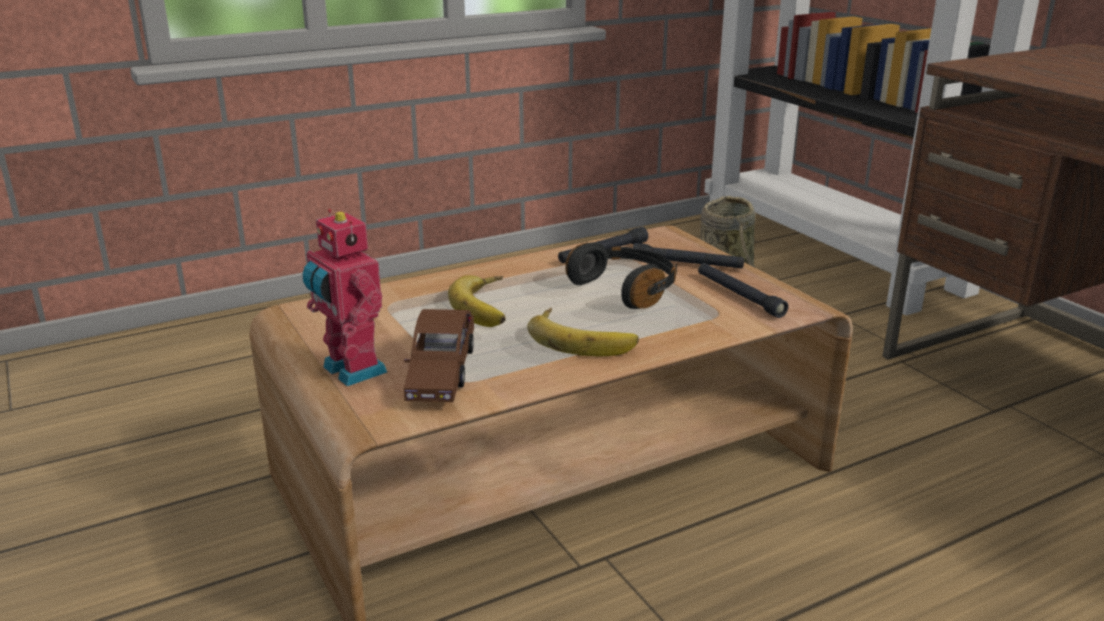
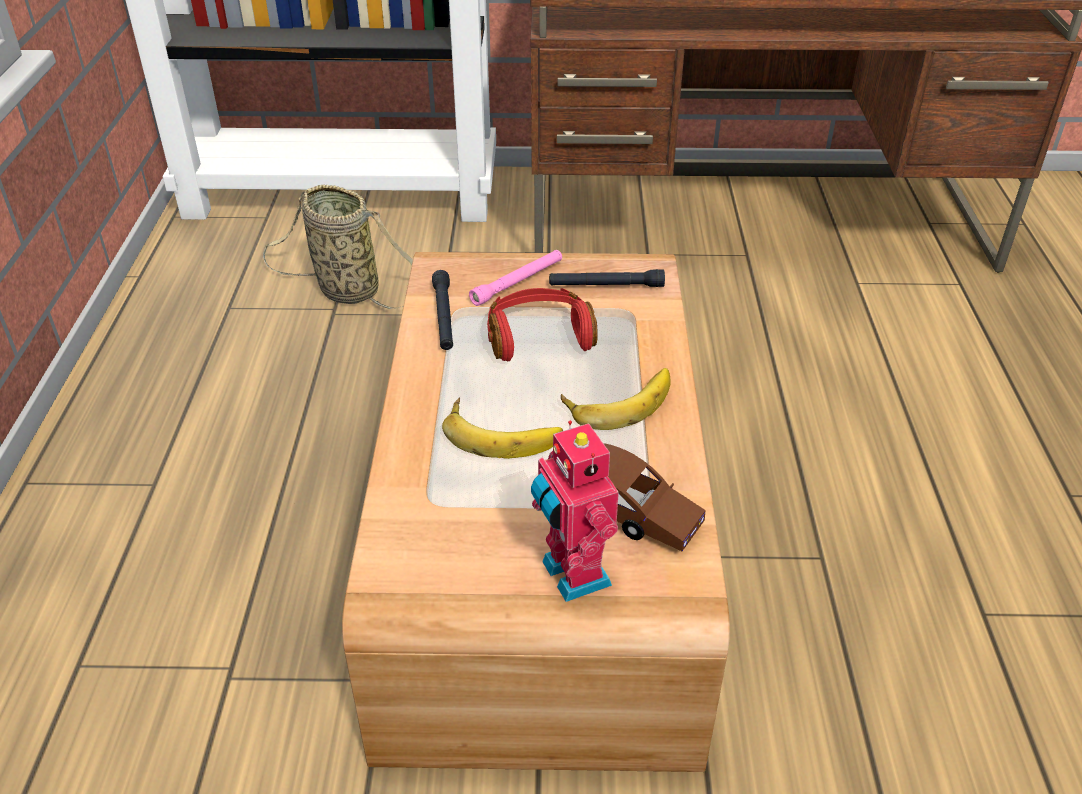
camera: 60 degrees left, 15 degrees up
(350, 371) = (571, 575): toy robot -> toy robot turned 75 degrees clockwise
(626, 289) = (538, 337): black headphones -> red headphones
(687, 264) = (518, 283): black flashlight -> pink flashlight

